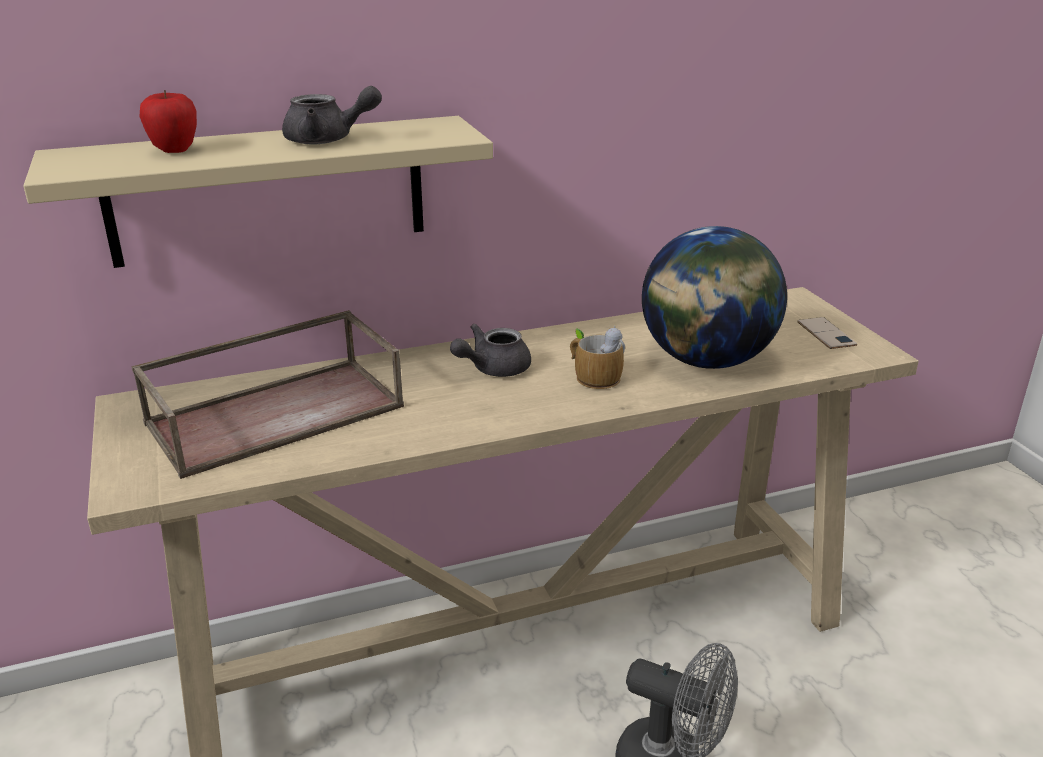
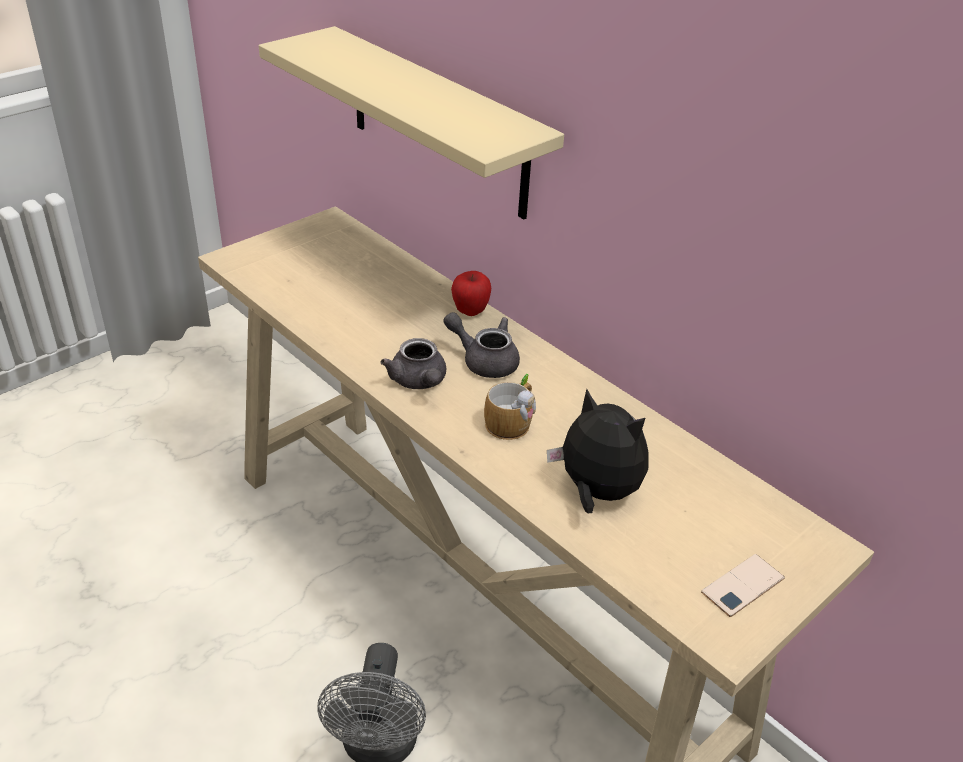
camera: 65 degrees right, 10 degrees up
(174, 151) = (359, 62): apple -> apple (470, 311)
(277, 413) = (351, 280): brown tray -> none
(328, 140) = (430, 101): grey teapot -> grey teapot (419, 382)
(706, 361) = (596, 492): globe -> plush toy

